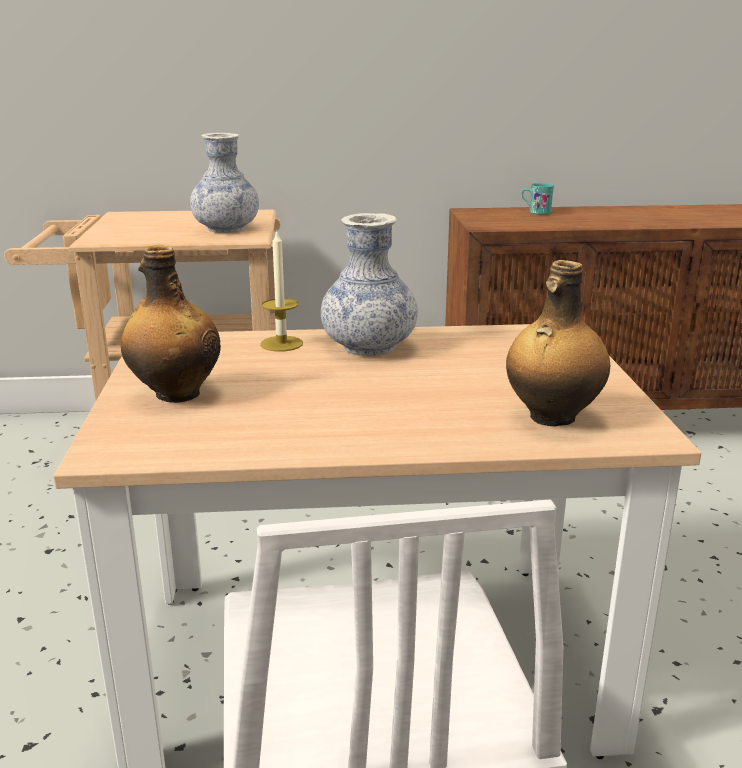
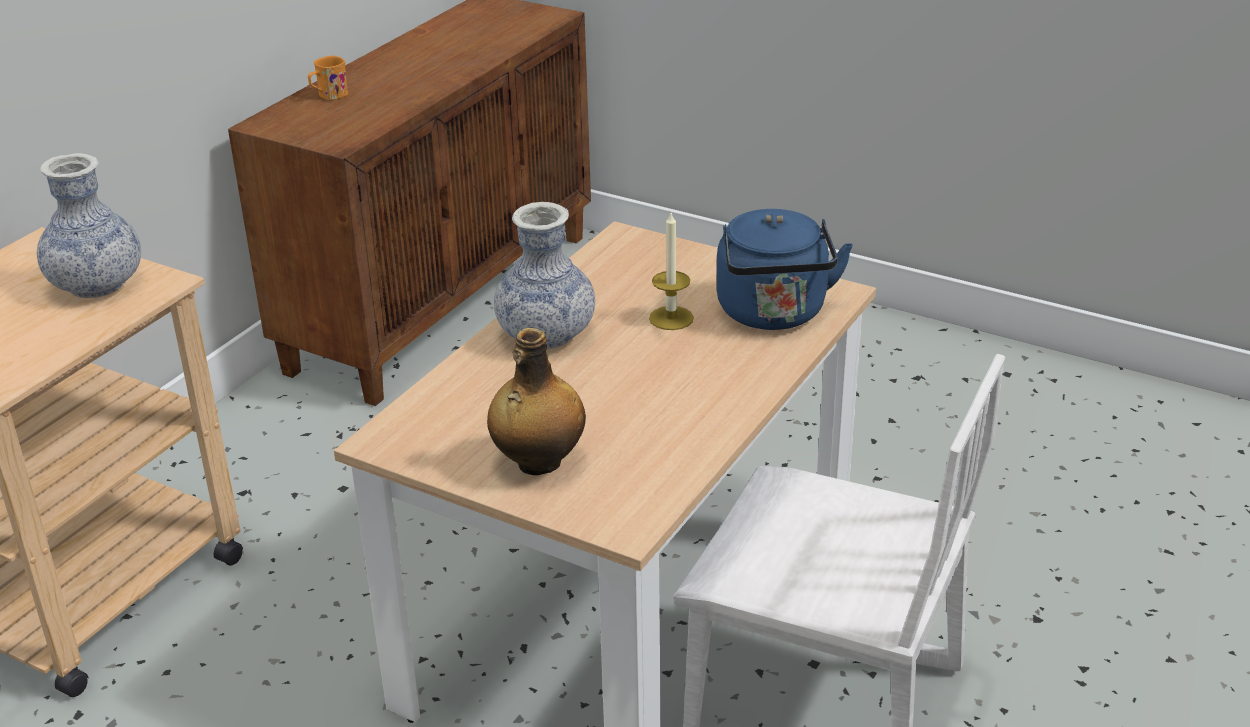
camera: 55 degrees left, 10 degrees up
(281, 344) = (480, 375): candle -> candle (671, 318)
(536, 212) = (329, 96): turquoise mug -> orange mug
(551, 417) = (774, 314): bottle -> blue kettle

